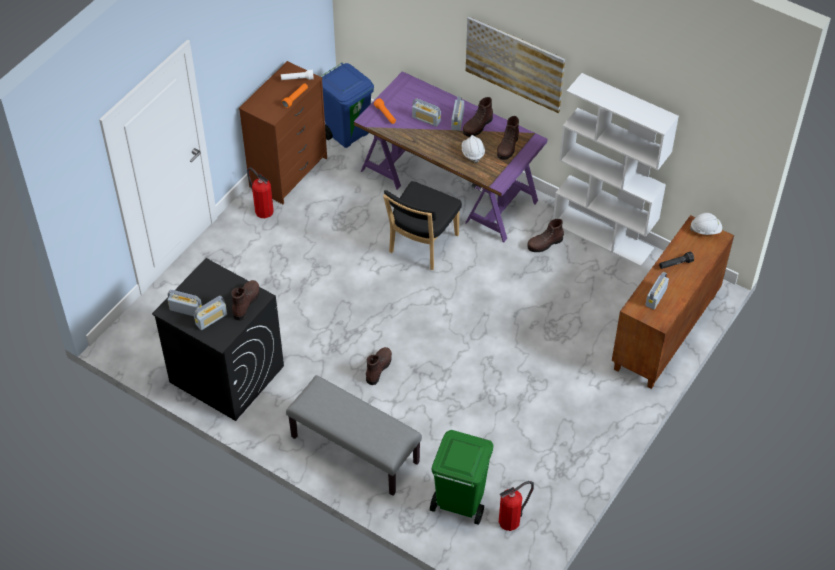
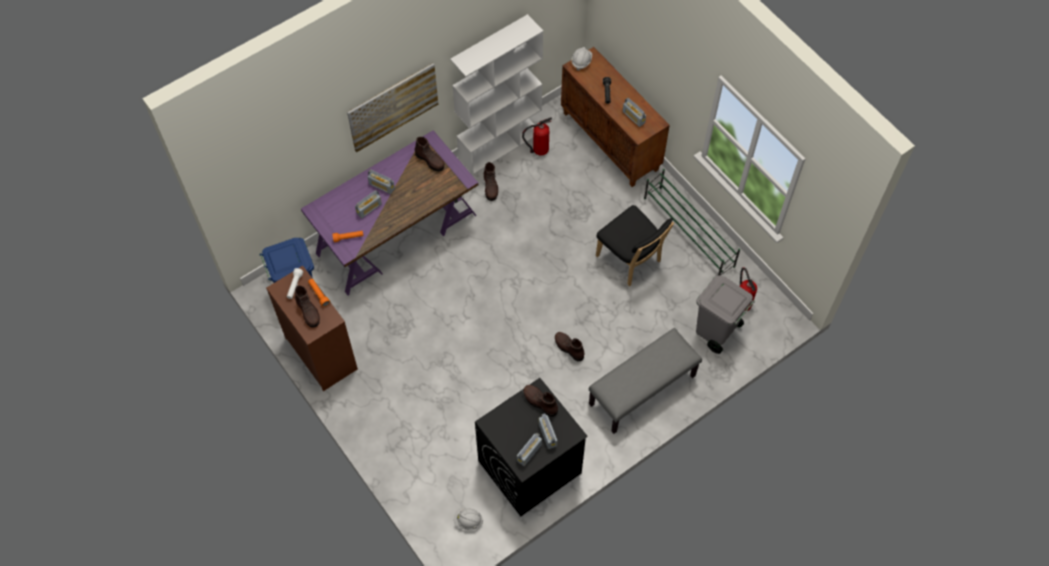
camera: 70 degrees left, 10 degrees up
(262, 210) = (356, 387): fire extinguisher -> fire extinguisher (539, 149)
(421, 246) = (453, 276): black chair -> black chair (630, 260)
(459, 502) = (716, 332): green trash can -> grey trash can
(472, 153) = (424, 188): white hard hat -> white hard hat (468, 521)
(477, 126) = (396, 174): brown boot -> brown boot (308, 312)
(581, 441) = (689, 232): none -> green shoe rack

